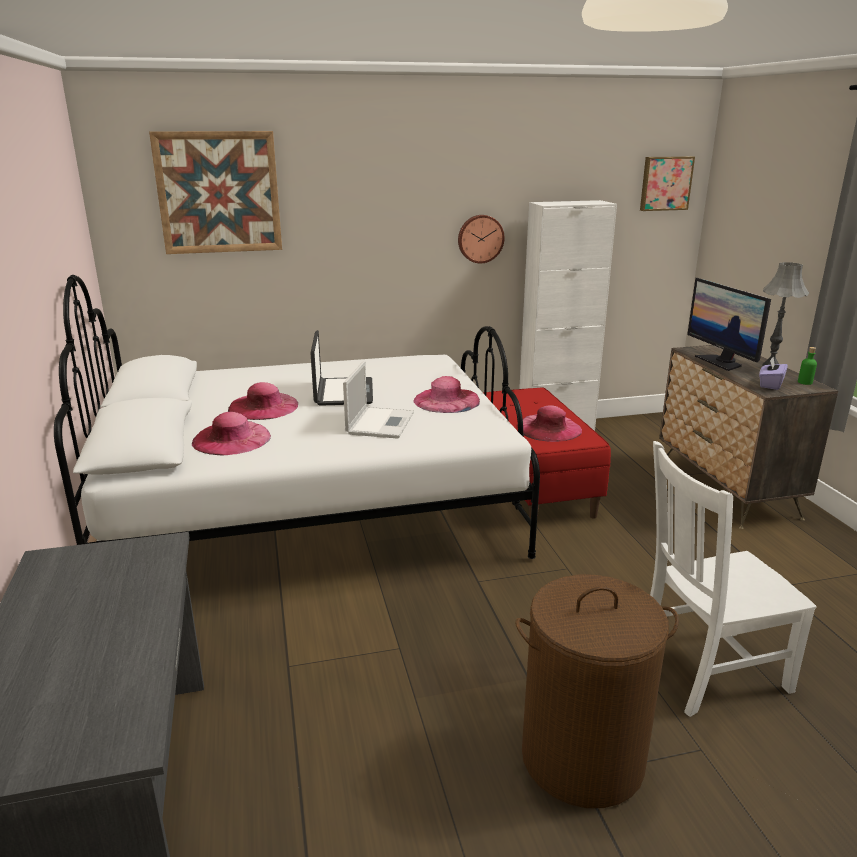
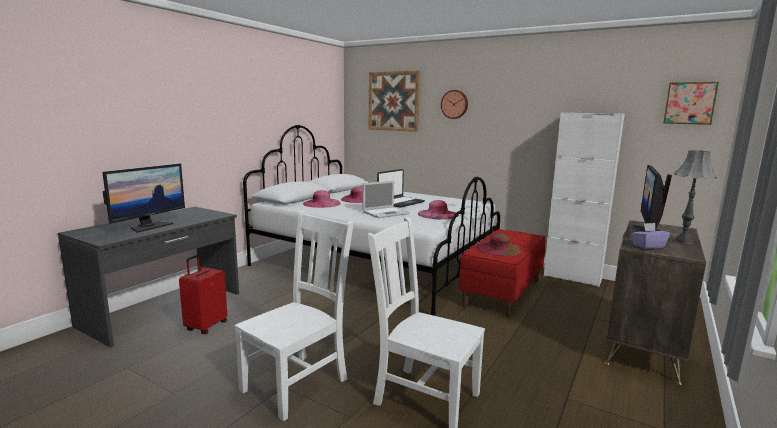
camera: 45 degrees right, 10 degrees down
(104, 654) = (149, 226): none -> monitor
(282, 782) = (206, 326): none -> red suitcase
(480, 238) = (530, 135): wall clock -> wall clock (454, 104)
(549, 428) = (498, 249): pink hat -> brown hat
(582, 757) = (297, 383): brown laundry basket -> white chair
(805, 382) = (687, 252): green bottle -> none

